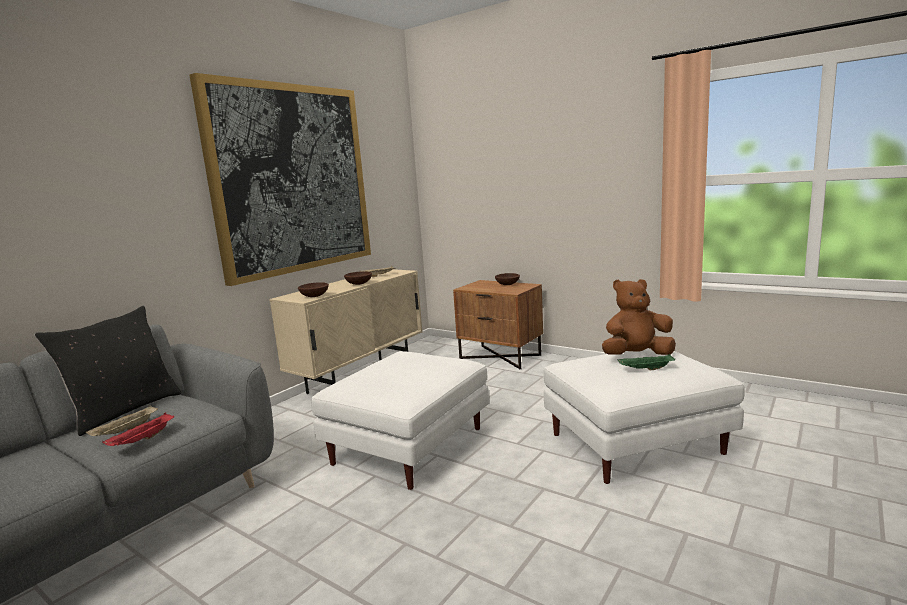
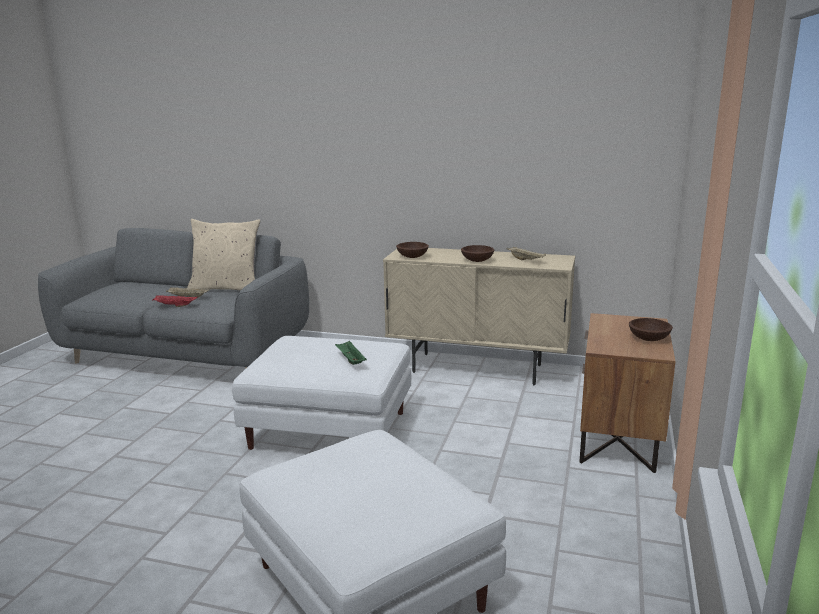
camera: 70 degrees right, 5 degrees up
(124, 411) = (226, 288): black pillow -> beige pillow
(292, 179) = (452, 126): picture -> none
(636, 356) = (409, 483): brown plush toy -> none
(645, 369) = (343, 490): green tray -> green tray (350, 360)

